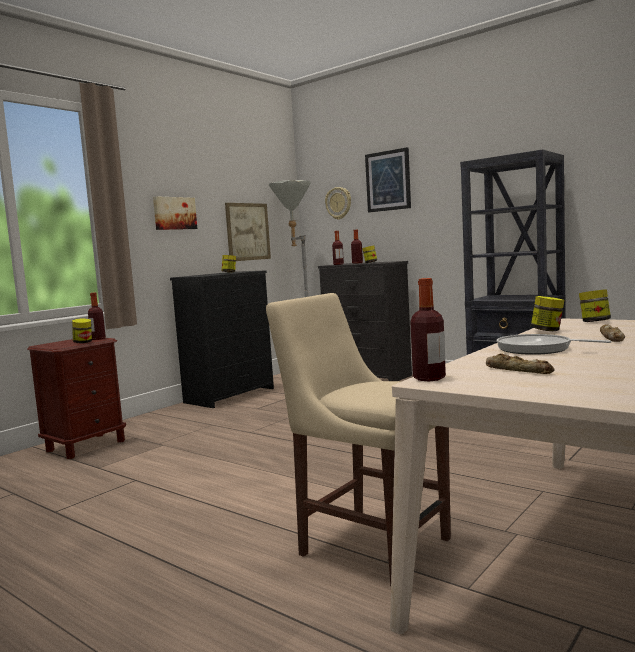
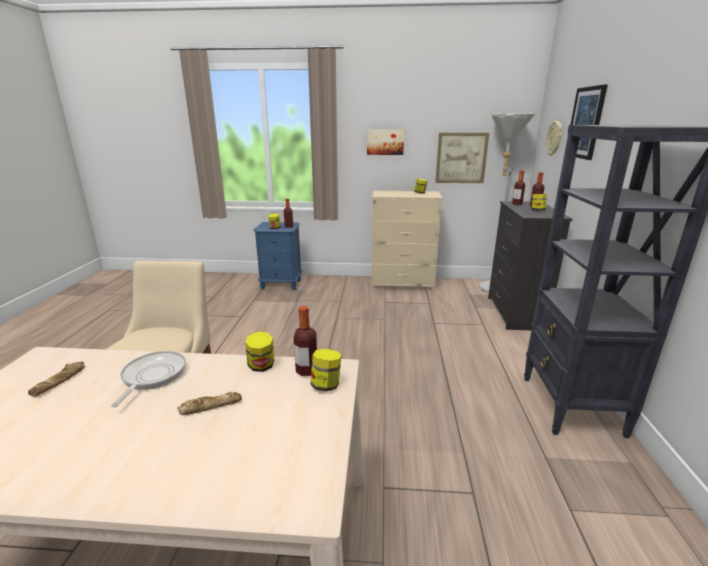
camera: 55 degrees right, 15 degrees up
(86, 446) = (281, 284): brown nightstand -> blue nightstand
(231, 395) = (402, 284): black dresser -> beige dresser
(429, 378) = (50, 354): bottle -> bottle (306, 371)

